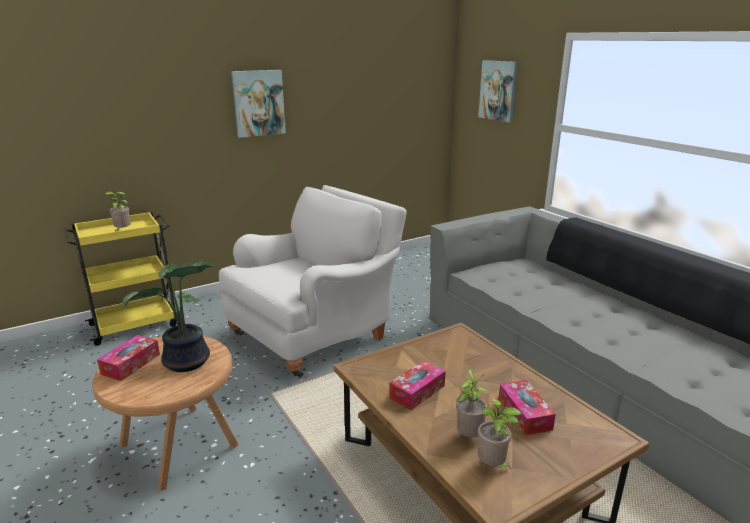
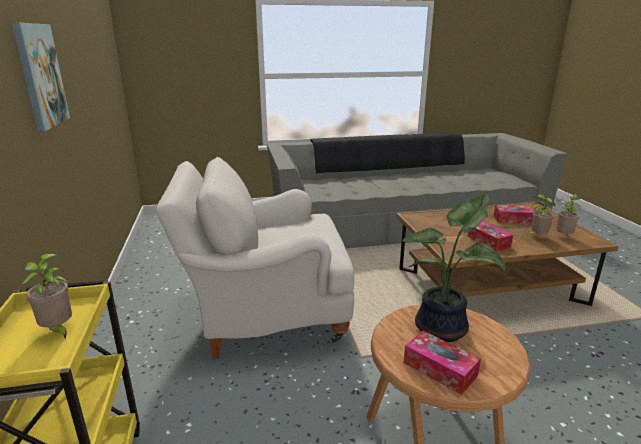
camera: 70 degrees left, 0 degrees up
(315, 334) = (265, 314): white armchair -> white armchair turned 75 degrees counterclockwise
(498, 90) = (186, 52): picture -> none

